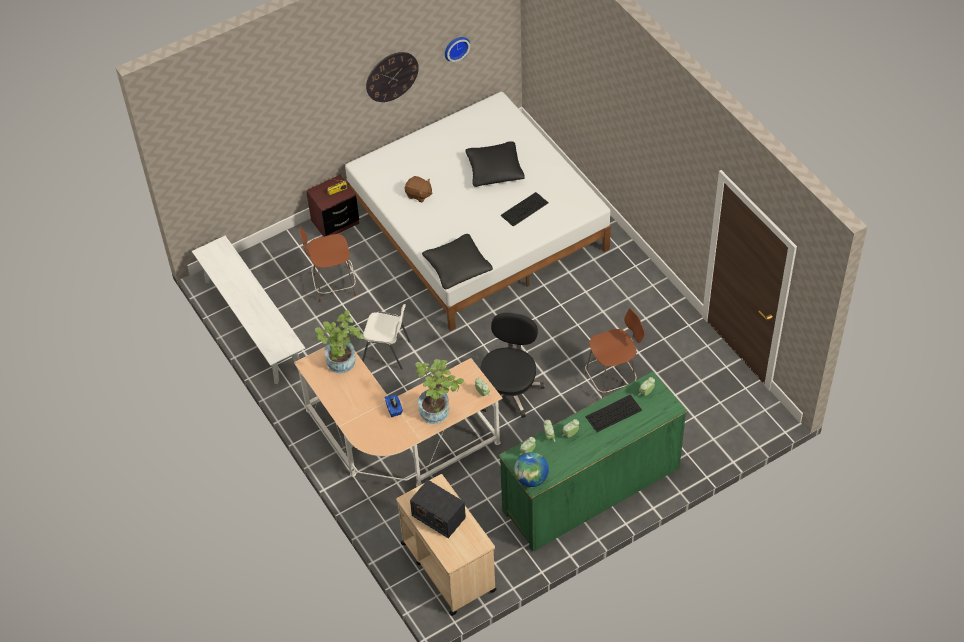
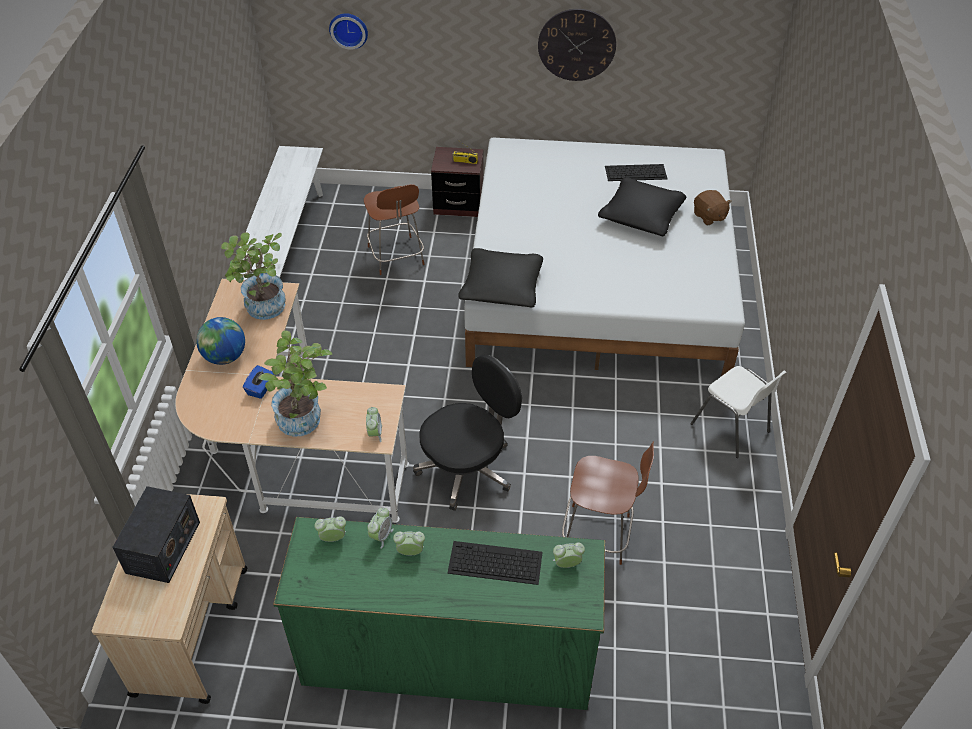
camera: 35 degrees right, 5 degrees down
(332, 285) = (396, 257): brown chair -> brown chair turned 135 degrees counterclockwise
(387, 352) = (380, 350): white chair -> white chair (731, 429)
(418, 195) = (534, 198): brown plush toy -> brown plush toy (709, 216)
(438, 516) = (163, 547): radio -> radio turned 150 degrees counterclockwise
(456, 47) = (676, 49): wall clock -> wall clock (349, 29)
(524, 208) = (638, 269): keyboard -> keyboard (636, 172)
(531, 479) = (300, 577): globe -> globe (225, 357)

